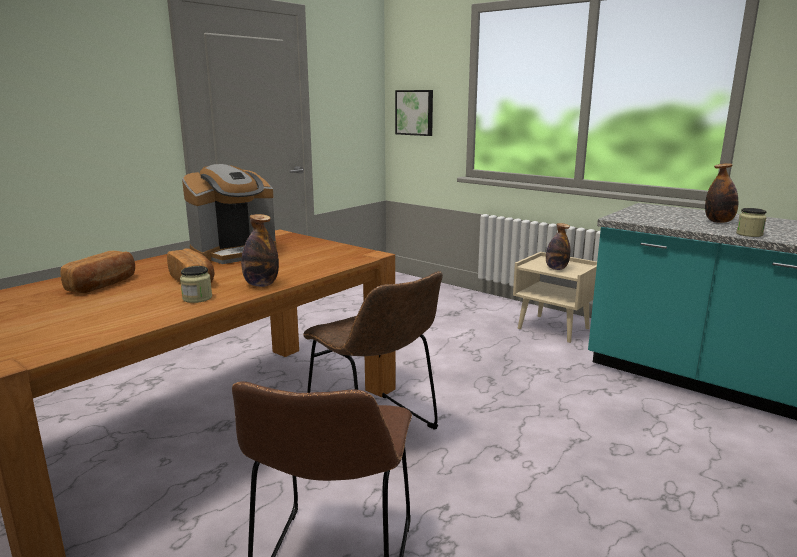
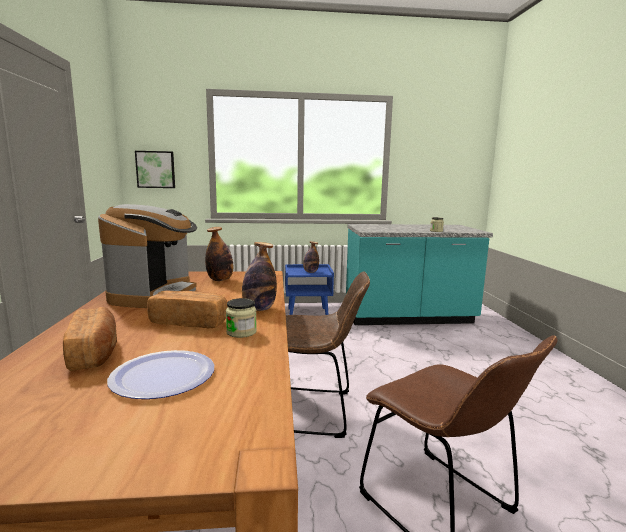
camera: 45 degrees left, 5 degrees down
(89, 309) = (163, 376): none -> plate
(554, 328) = (308, 313): beige nightstand -> blue nightstand
(719, 222) = (408, 228): bottle -> bottle (220, 280)

